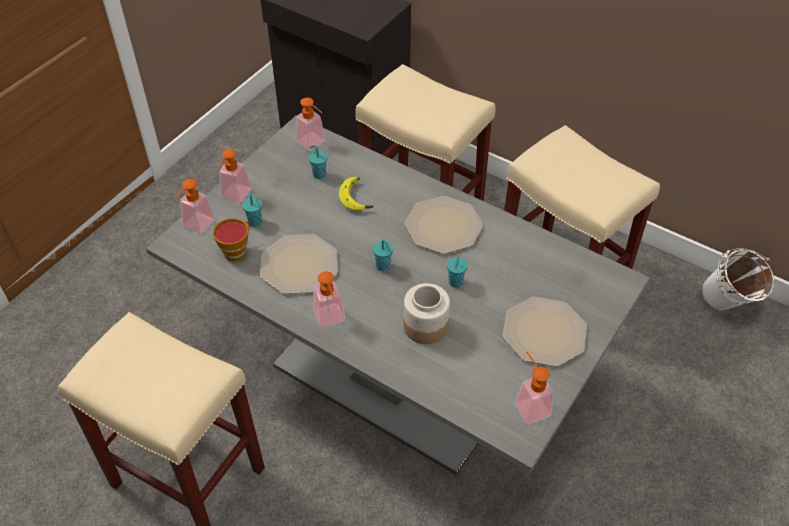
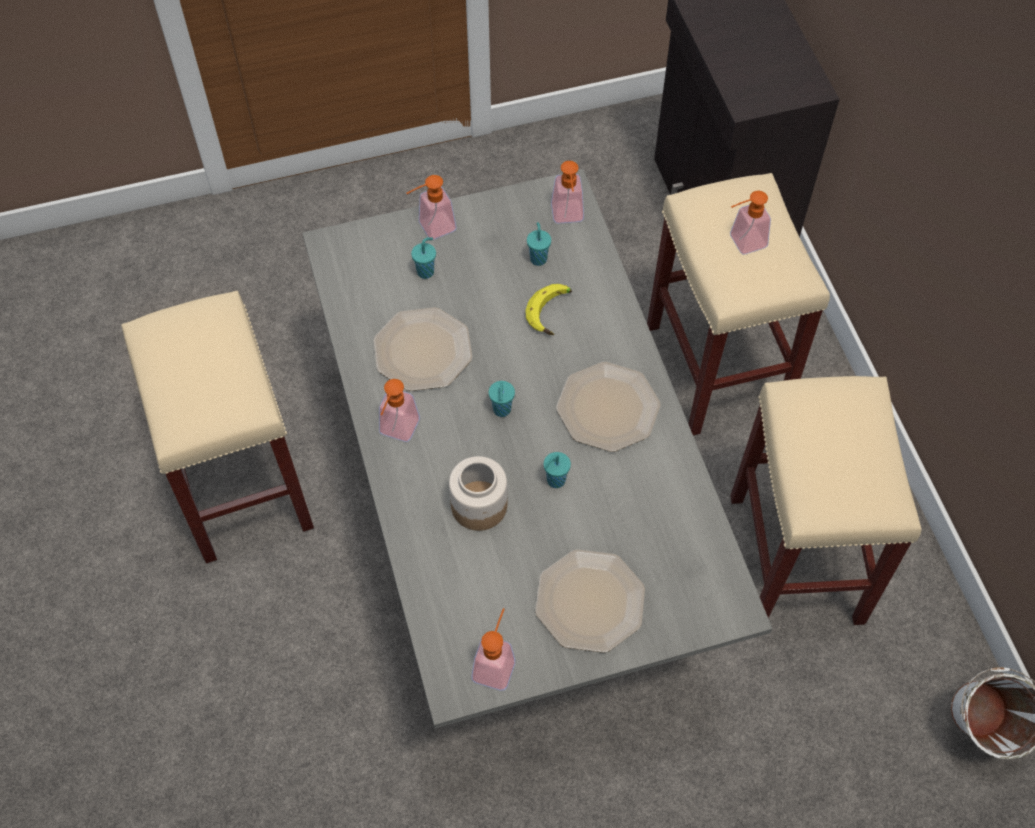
camera: 40 degrees right, 10 degrees up
(195, 227) = (366, 239): soap dispenser -> soap dispenser (742, 243)
(237, 251) = (380, 293): cup -> none

